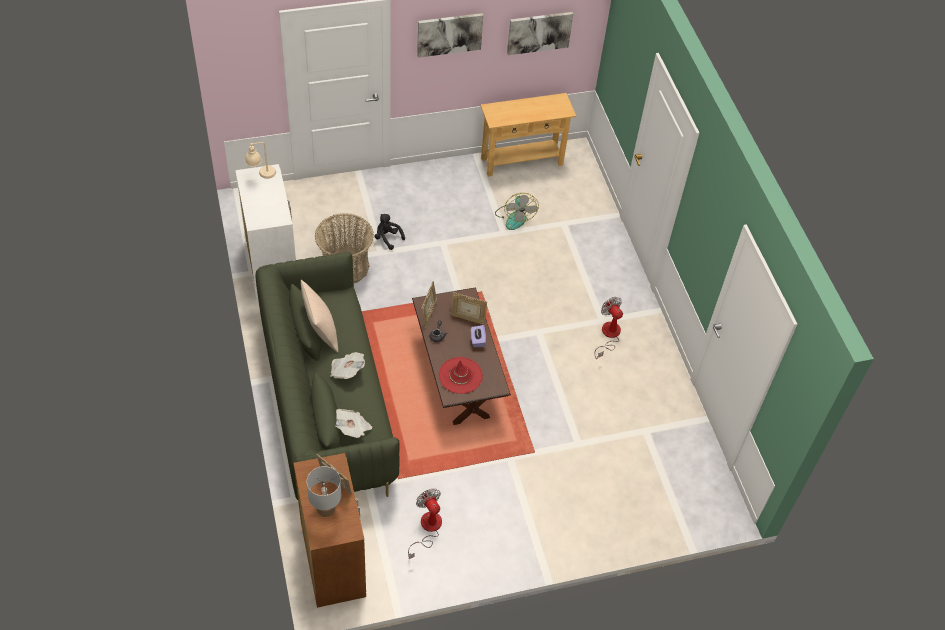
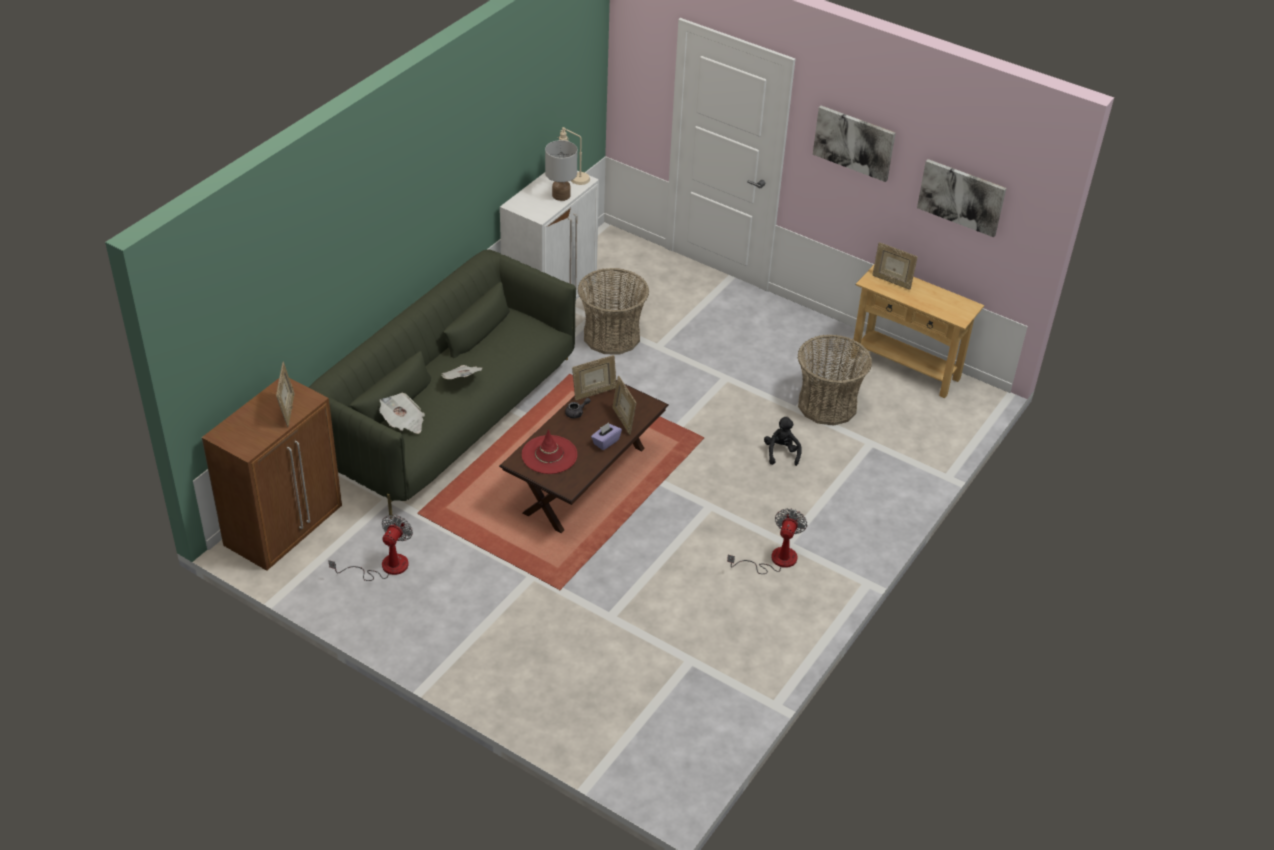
camera: 50 degrees right, 10 degrees down
(321, 332) = (485, 341): beige pillow -> none
(326, 509) = (255, 421): grey table lamp -> grey table lamp (561, 196)
(387, 238) = (680, 341): black plush toy -> black plush toy (781, 453)
(505, 112) = (891, 281): none -> picture frame
(514, 217) = (827, 405): fan -> basket

